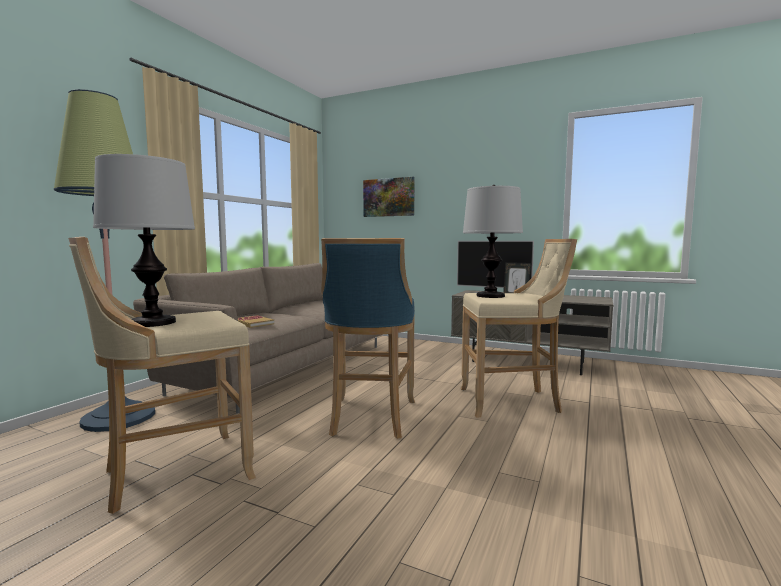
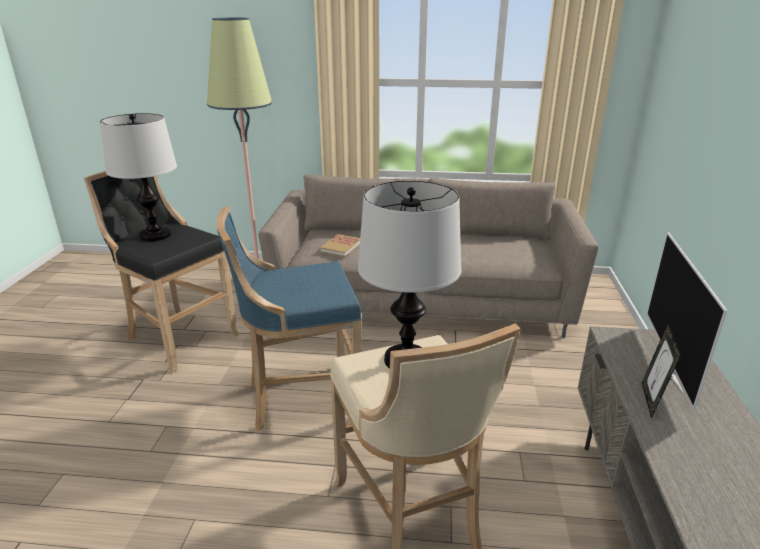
camera: 70 degrees right, 20 degrees up
(174, 473) = (178, 337): beige stool -> black stool
(388, 197) = (701, 90): picture -> none

